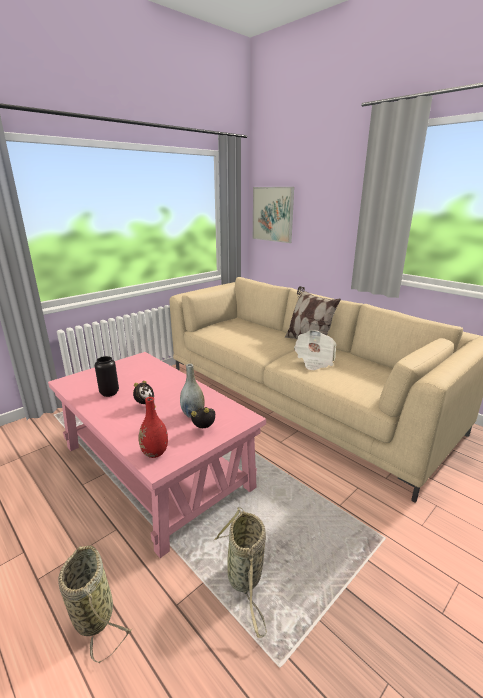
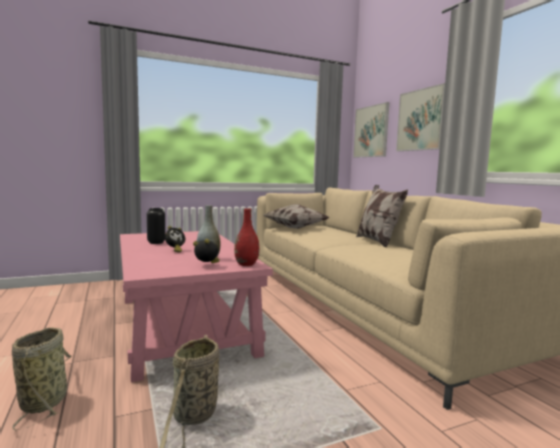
camera: 20 degrees right, 15 degrees down
(155, 453) = (148, 269): red vase -> red vase (246, 264)
(219, 330) = (295, 228): none -> pillow
(314, 361) = (368, 249): newspaper -> none
(331, 212) = (421, 120): none -> picture

